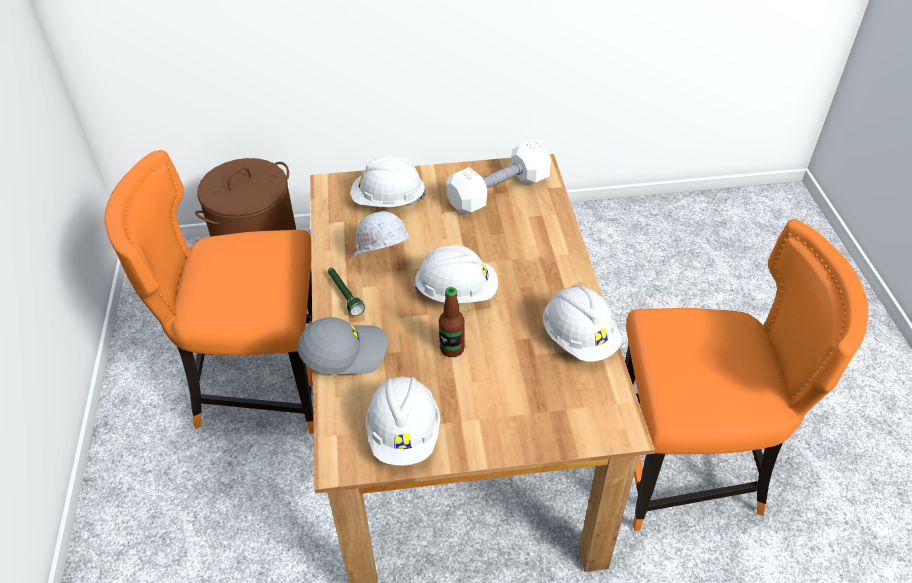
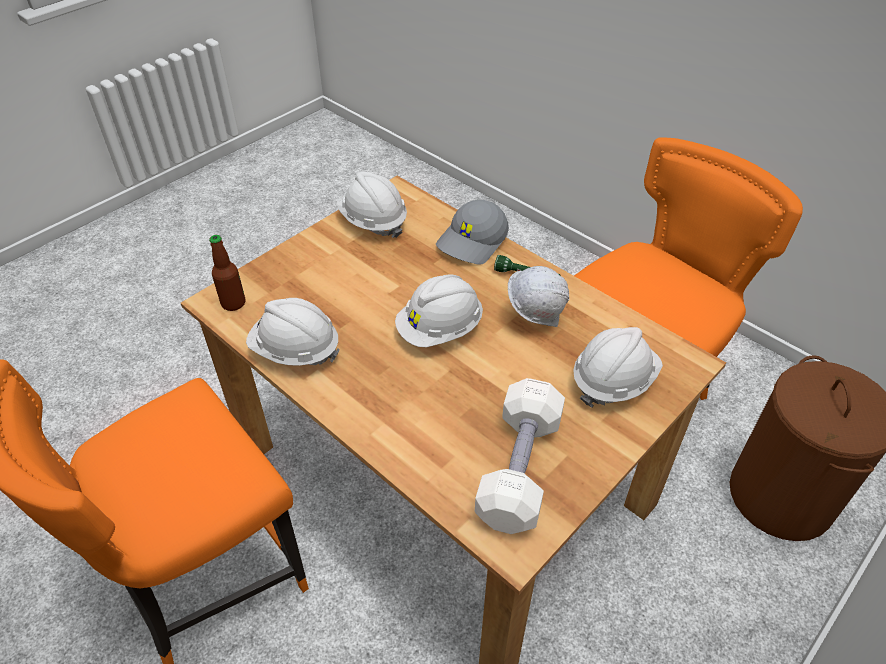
camera: 140 degrees right, 0 degrees up
(452, 349) = (396, 285): bottle -> bottle (233, 303)

